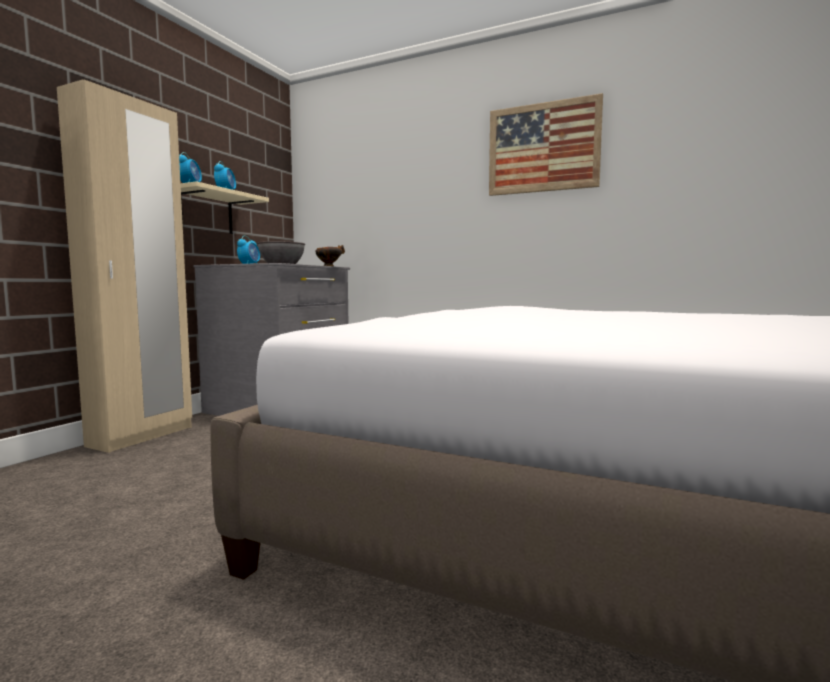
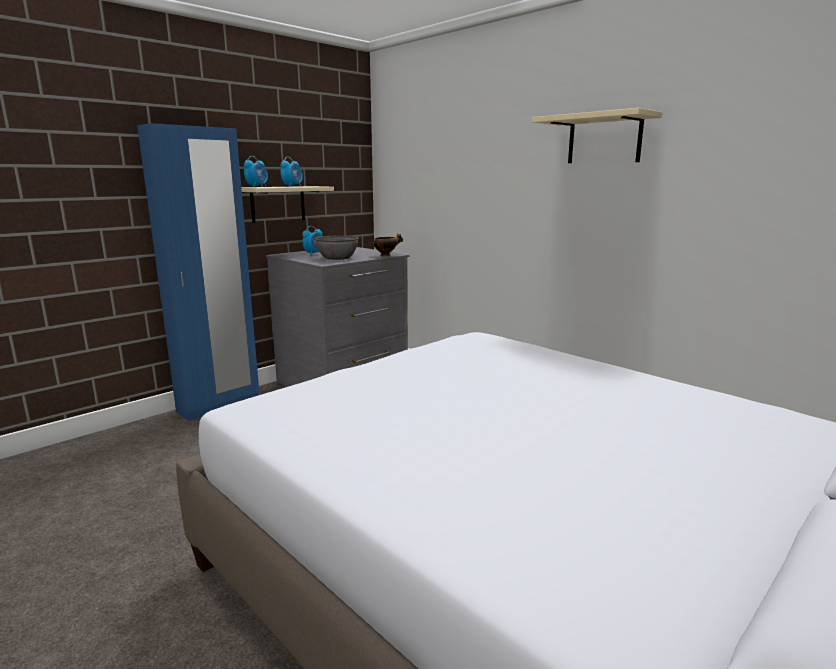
camera: 20 degrees right, 10 degrees up
(142, 436) = (219, 405): beige wardrobe -> blue wardrobe
(543, 148) = (604, 139): picture -> beige shelf

